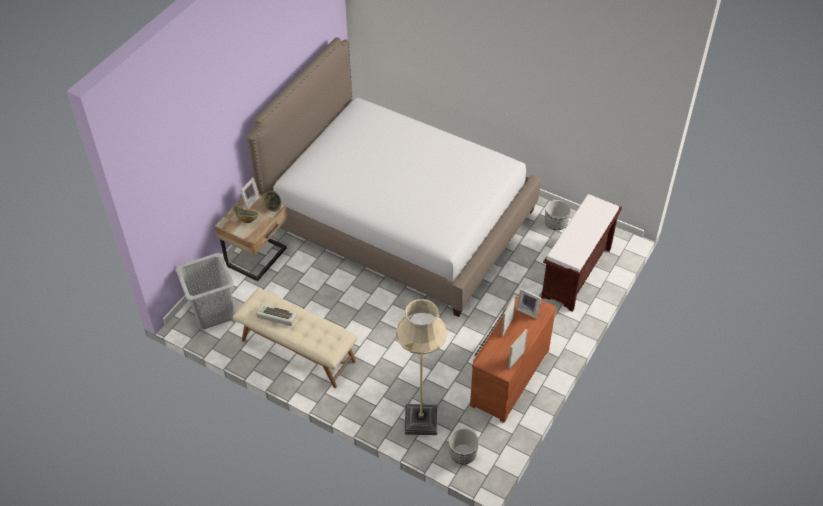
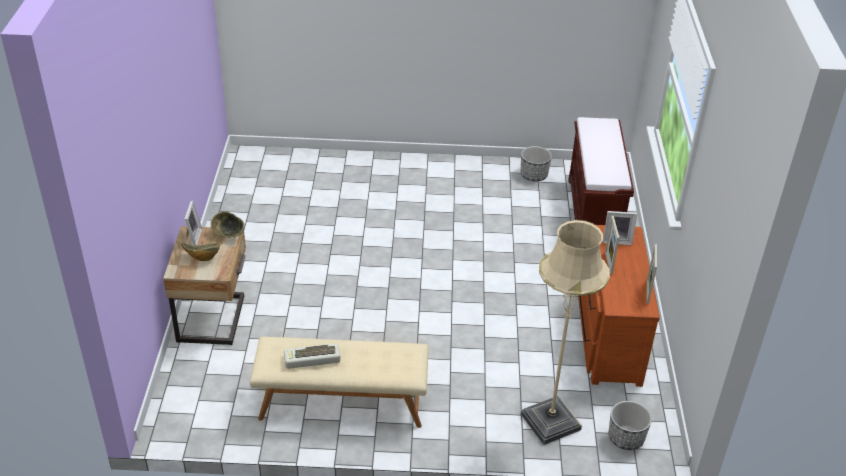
camera: 30 degrees left, 10 degrees down
(213, 312) = (197, 401): grey laundry basket -> none
(399, 219) = (360, 223): bed -> none

